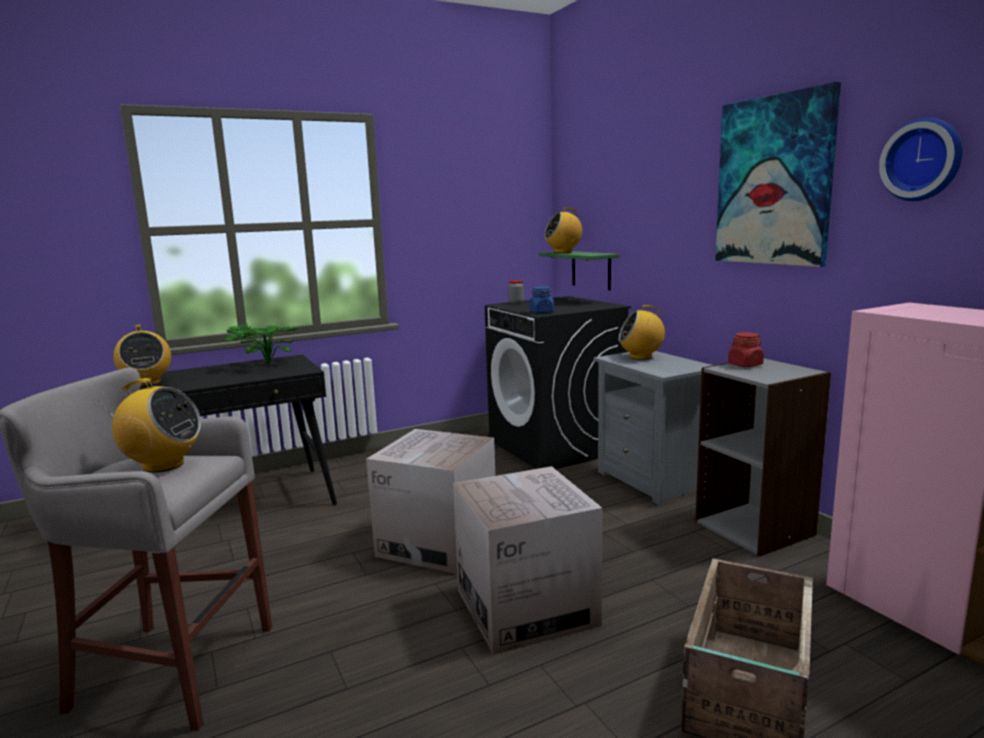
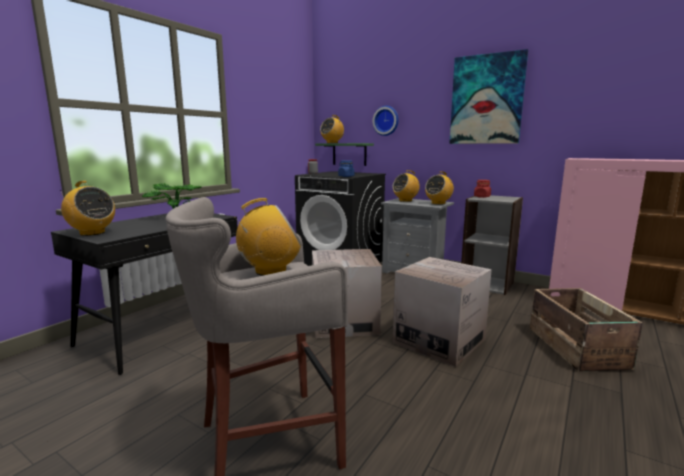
camera: 30 degrees left, 0 degrees up
(683, 368) = (438, 203): none -> radio
(923, 160) = (573, 90): wall clock -> wall clock (386, 121)

